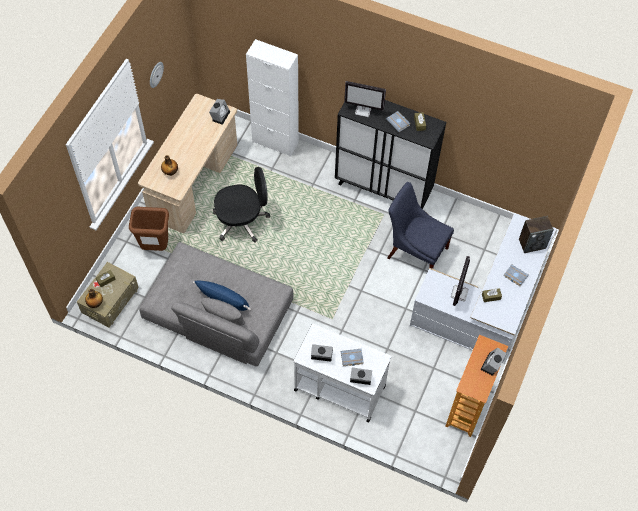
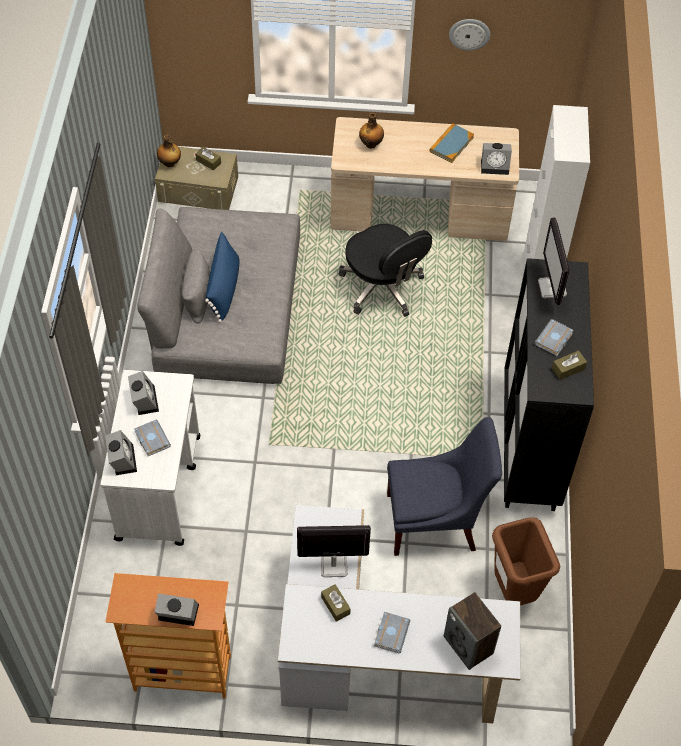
camera: 70 degrees right, 5 degrees down
(155, 247) = (296, 207): brown trash can -> brown trash can (514, 591)
(192, 131) = (451, 144): none -> book
(415, 251) = (436, 521): blue chair -> blue chair turned 75 degrees clockwise

